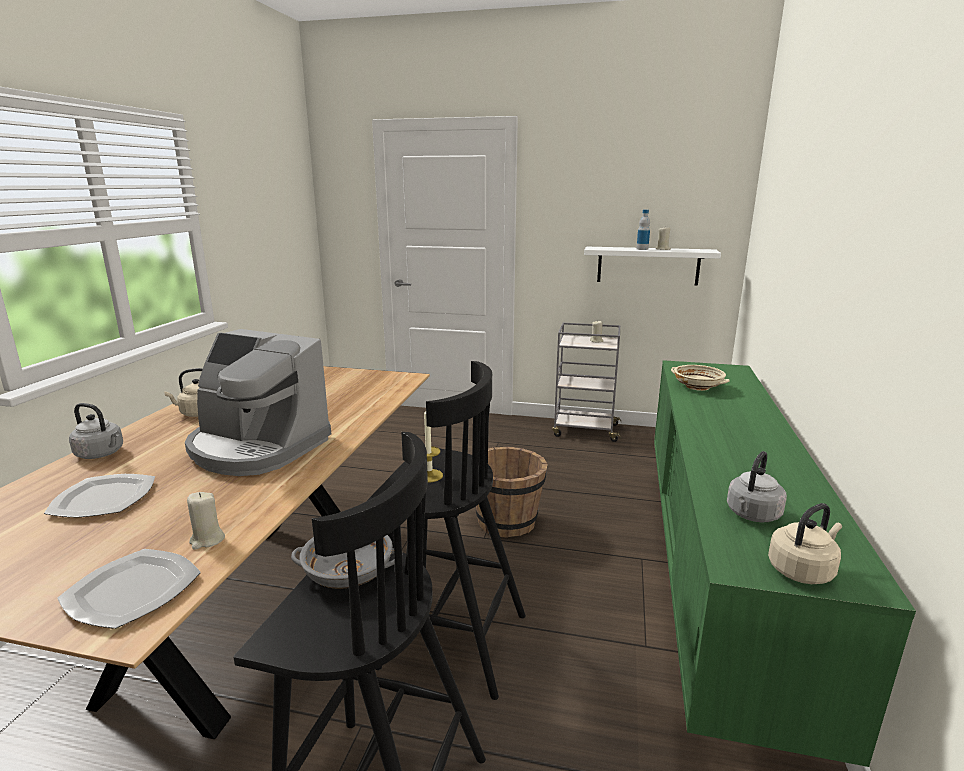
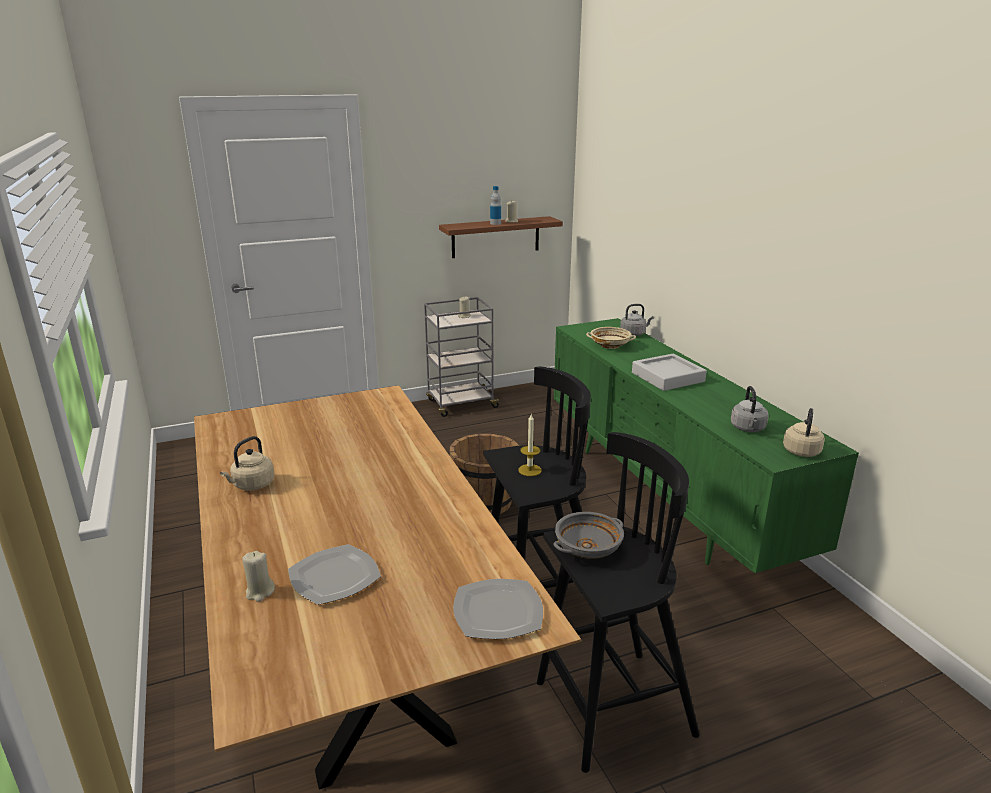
camera: 35 degrees left, 5 degrees up
(102, 454) = (240, 549): grey kettle -> grey kettle (634, 334)
(207, 540) = (482, 565): beige candle -> beige candle (260, 592)
(257, 447) = (378, 493): coffee machine -> none
(648, 265) = (495, 237): white shelf -> brown shelf
(722, 431) = (667, 377): none -> grey tray

